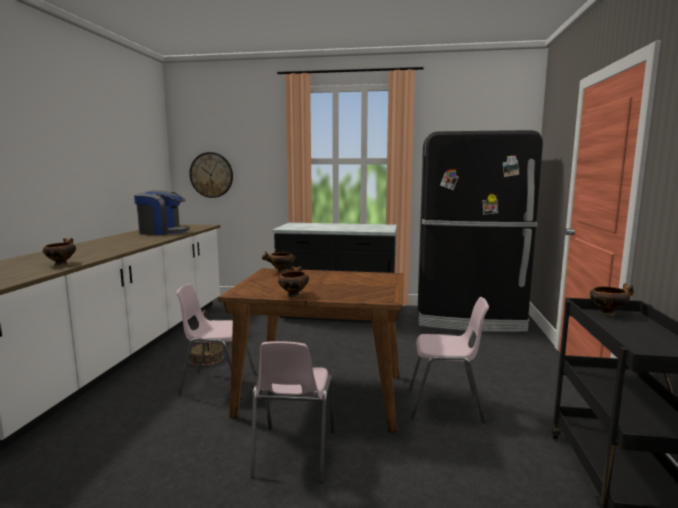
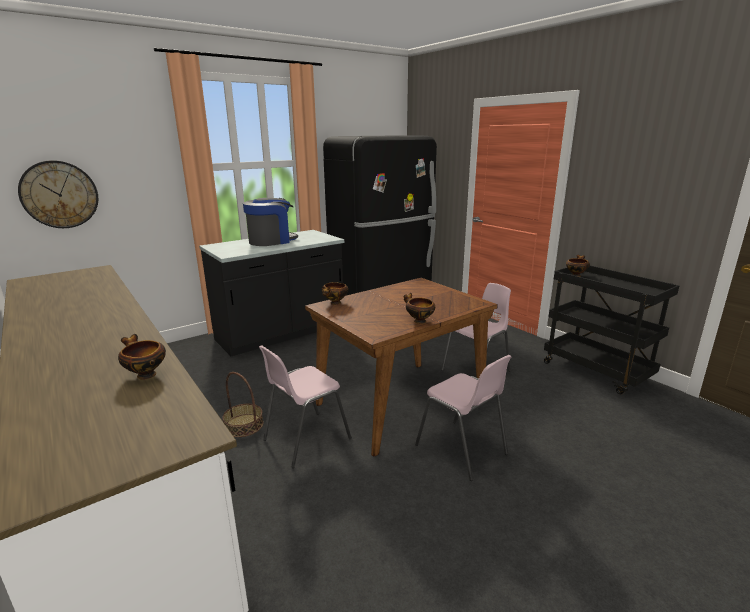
camera: 45 degrees left, 10 degrees up
(162, 232) = (73, 293): coffee machine -> coffee machine (271, 241)

